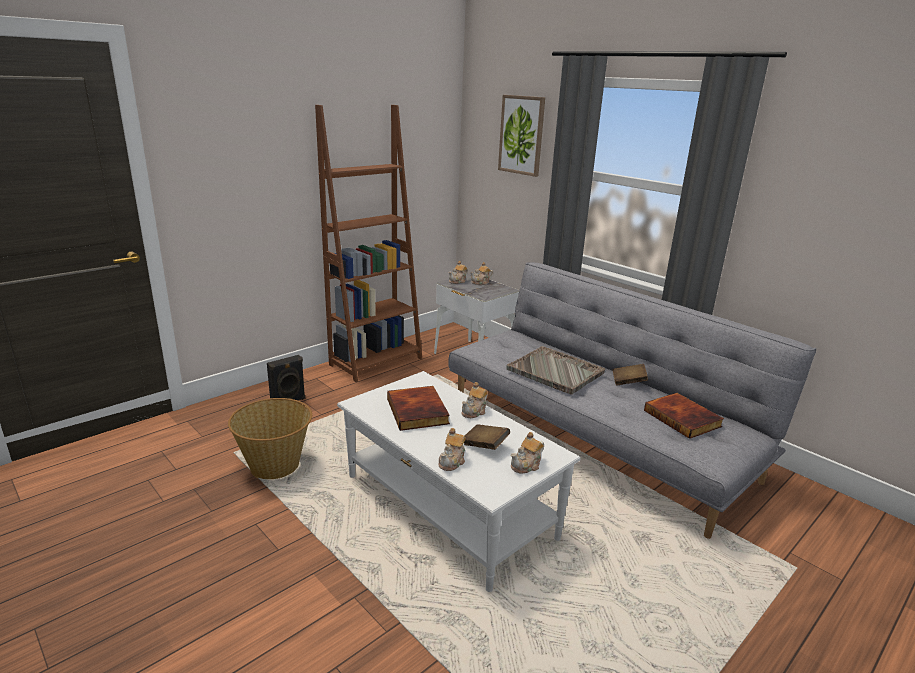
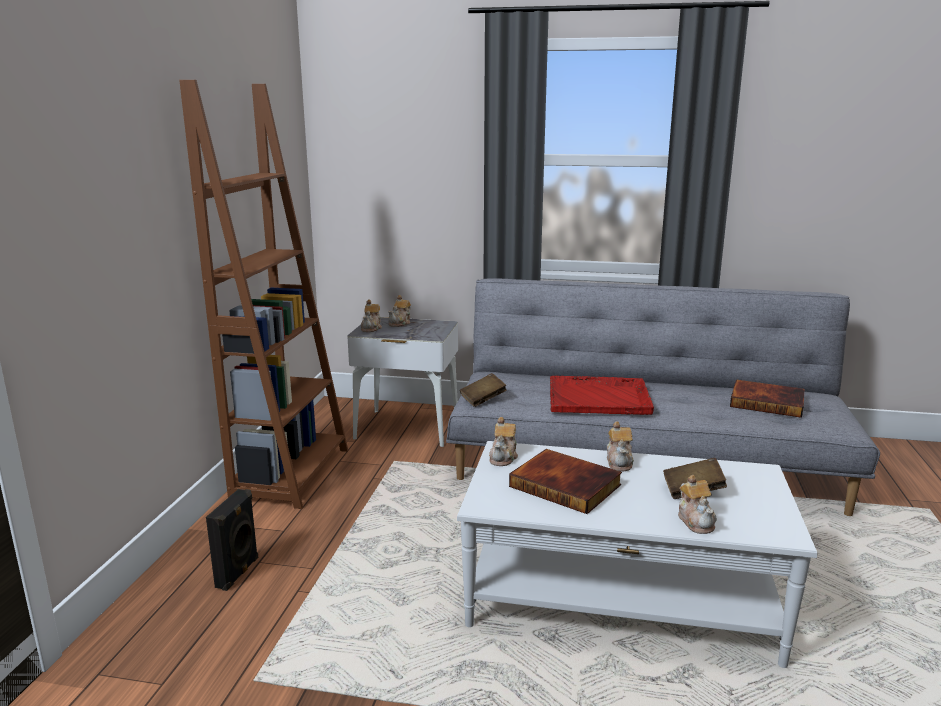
camera: 35 degrees left, 5 degrees down
(275, 465) = (345, 664): basket -> none
(522, 135) = (417, 120): picture -> none
(526, 465) = (760, 493): teapot -> teapot (503, 457)
(556, 372) = (600, 398): grey tray -> red tray
(628, 382) = (674, 386): brown book -> brown book (483, 400)

